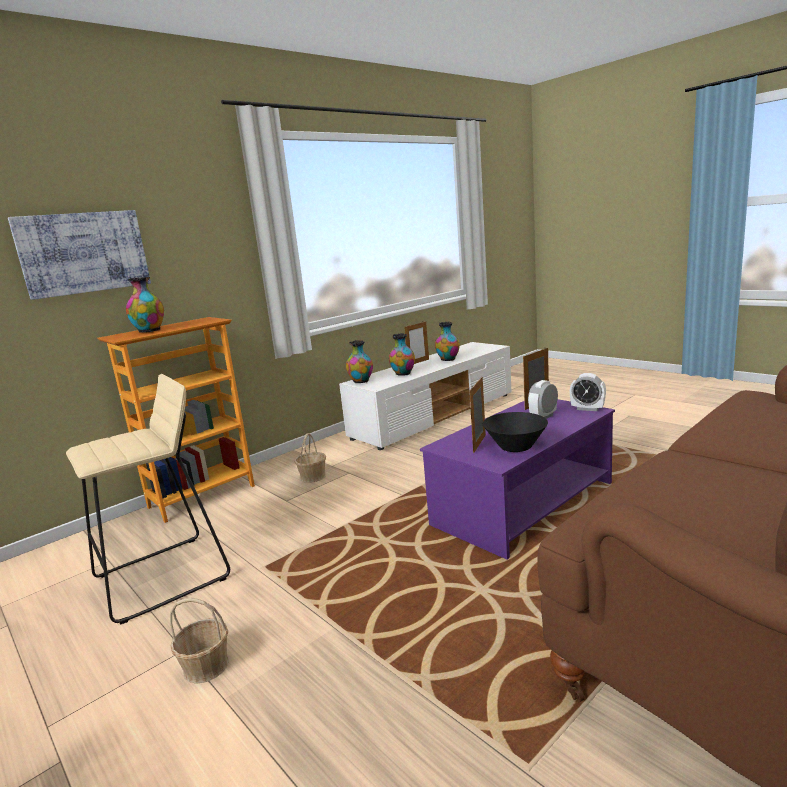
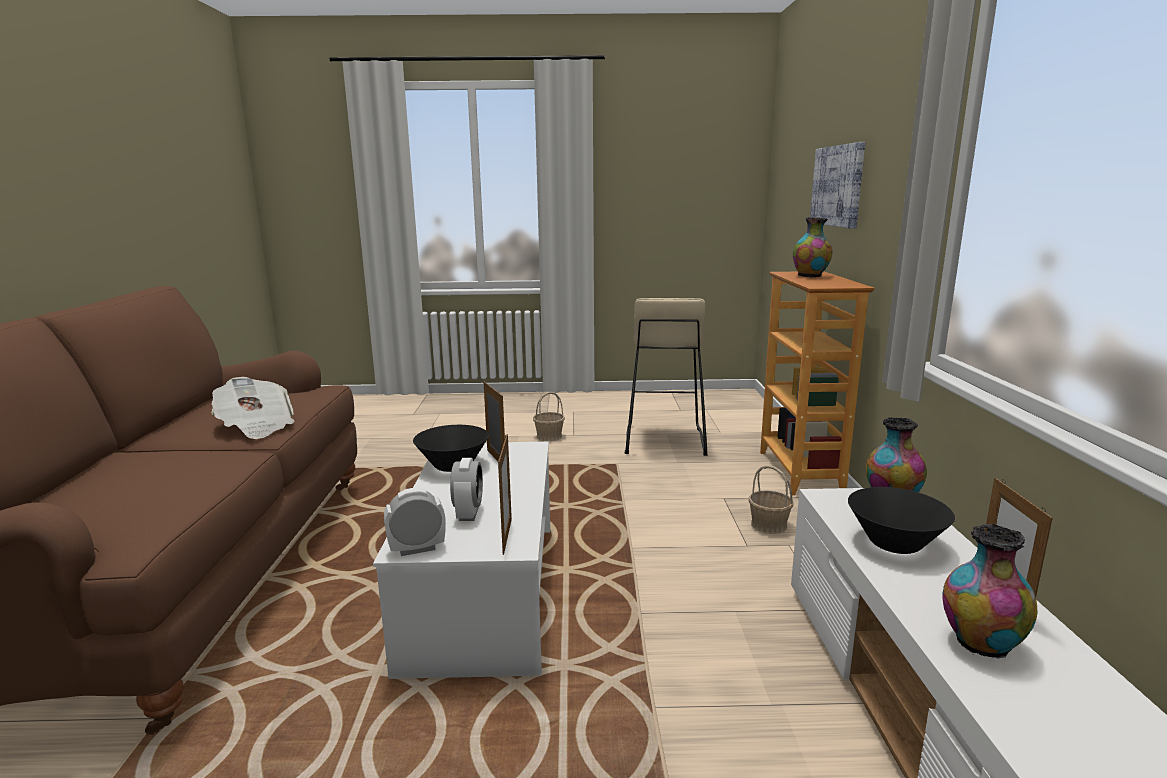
camera: 130 degrees right, 0 degrees up
(403, 374) = (894, 543): vase -> black bowl
(523, 504) = (484, 592): purple coffee table -> white coffee table
(690, 468) = (256, 427): none -> newspaper

